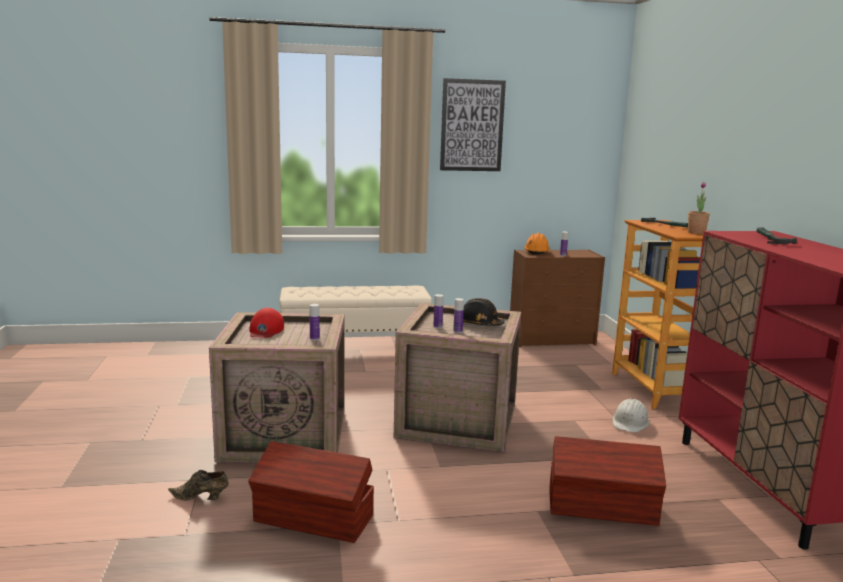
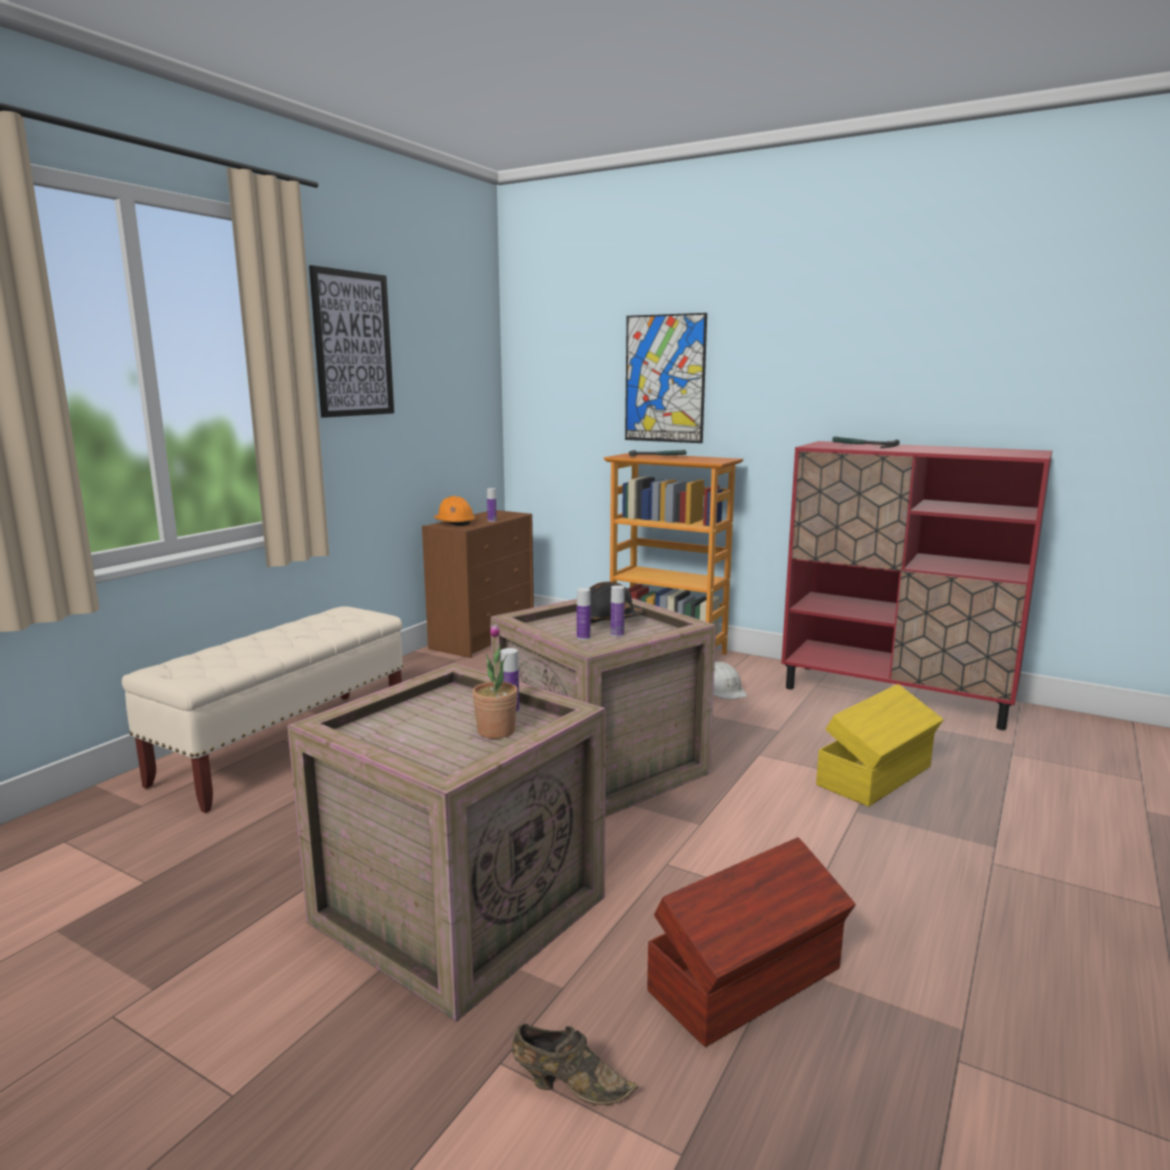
camera: 50 degrees left, 0 degrees up
(201, 497) = (569, 1085): brown shoe -> brown shoe turned 120 degrees counterclockwise
(266, 330) = (407, 732): red cap -> none
(603, 508) = (877, 776): brown storage box -> yellow storage box
(696, 161) = (664, 379): none -> picture
(696, 232) = (708, 458): potted plant -> potted plant (496, 731)

